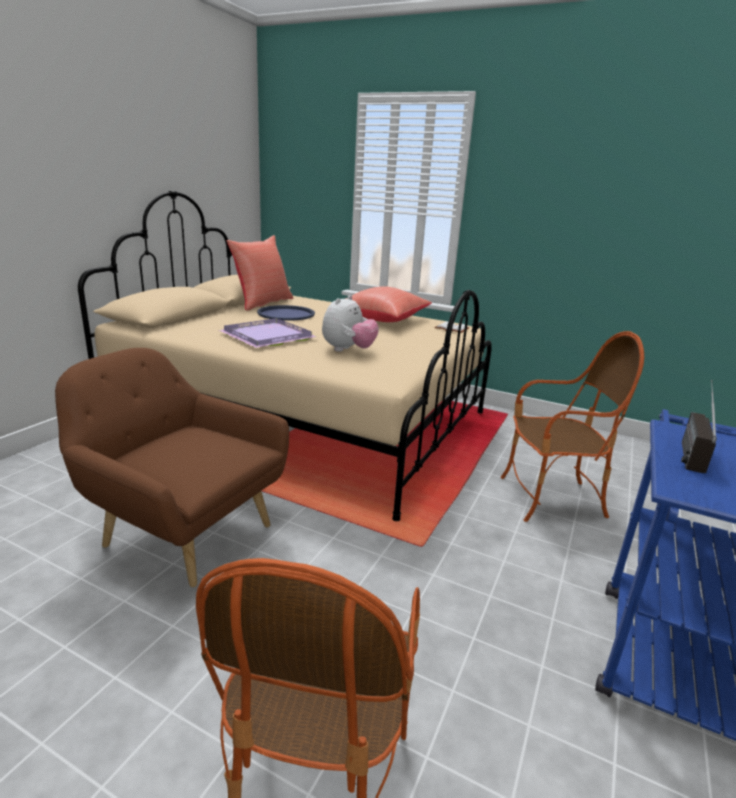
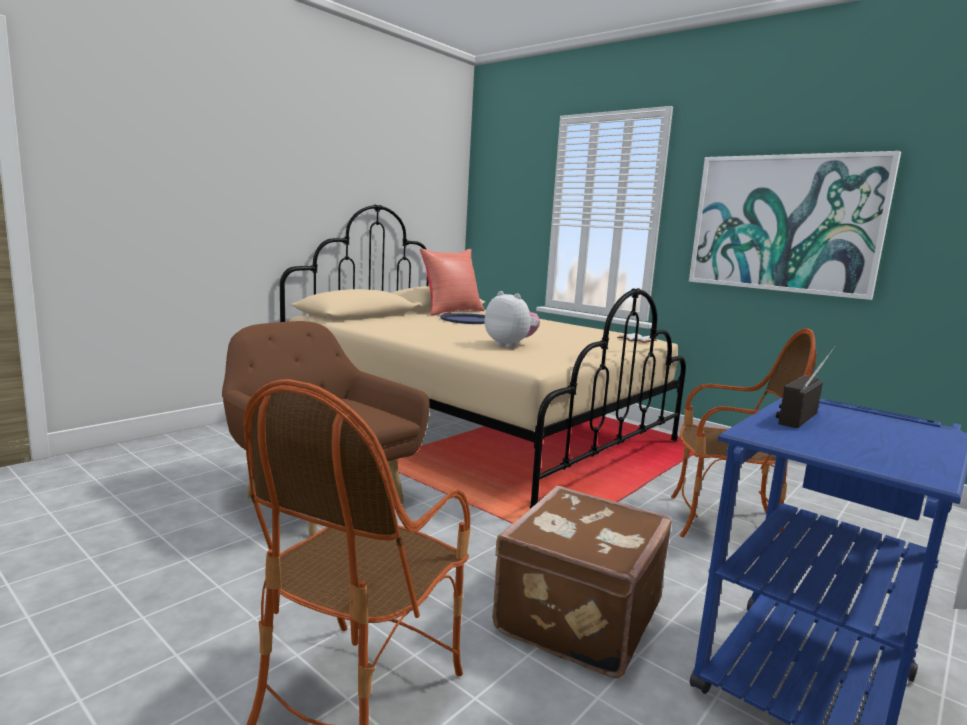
camera: 15 degrees right, 10 degrees down
(269, 336) = (440, 332): purple tray -> none
(348, 350) = (510, 345): plush toy -> plush toy turned 90 degrees counterclockwise
(382, 320) = (565, 329): red pillow -> none
(475, 633) = (575, 616): none -> brown suitcase
(579, 216) = (784, 224): none -> picture

